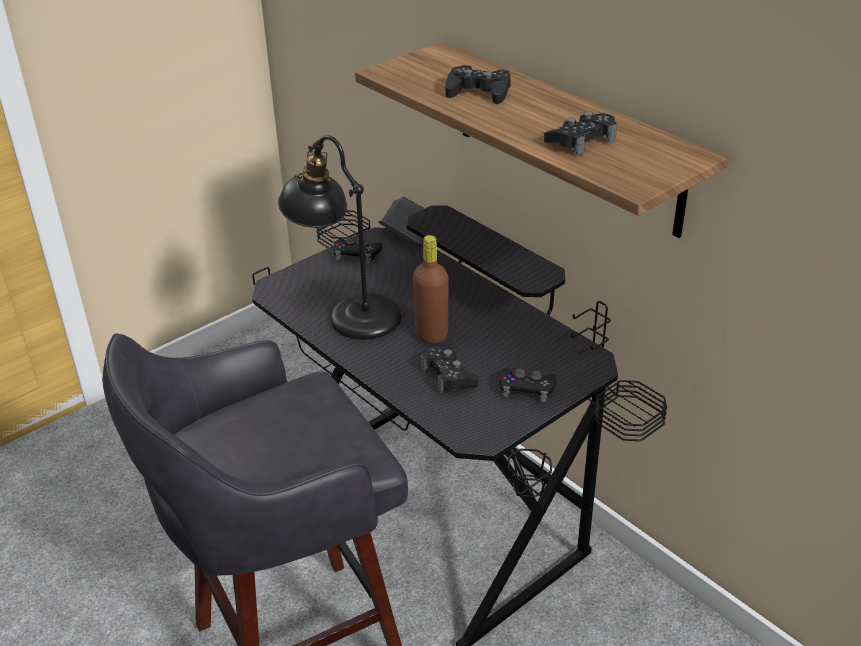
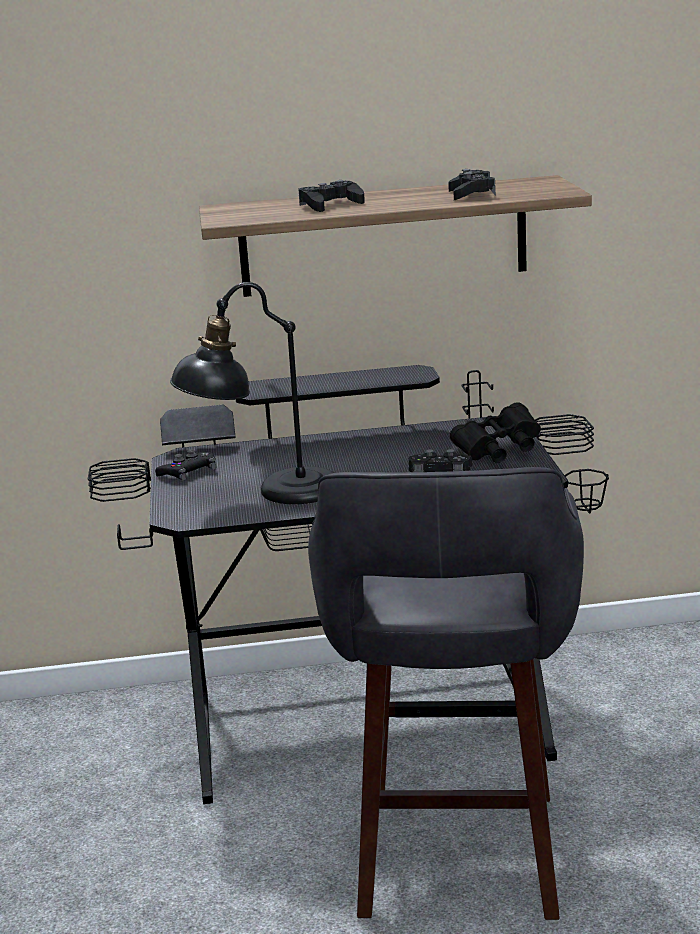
camera: 55 degrees left, 15 degrees down
(431, 335) = (371, 468): brown bottle -> none
(526, 388) = (498, 451): black game controller -> black binoculars

